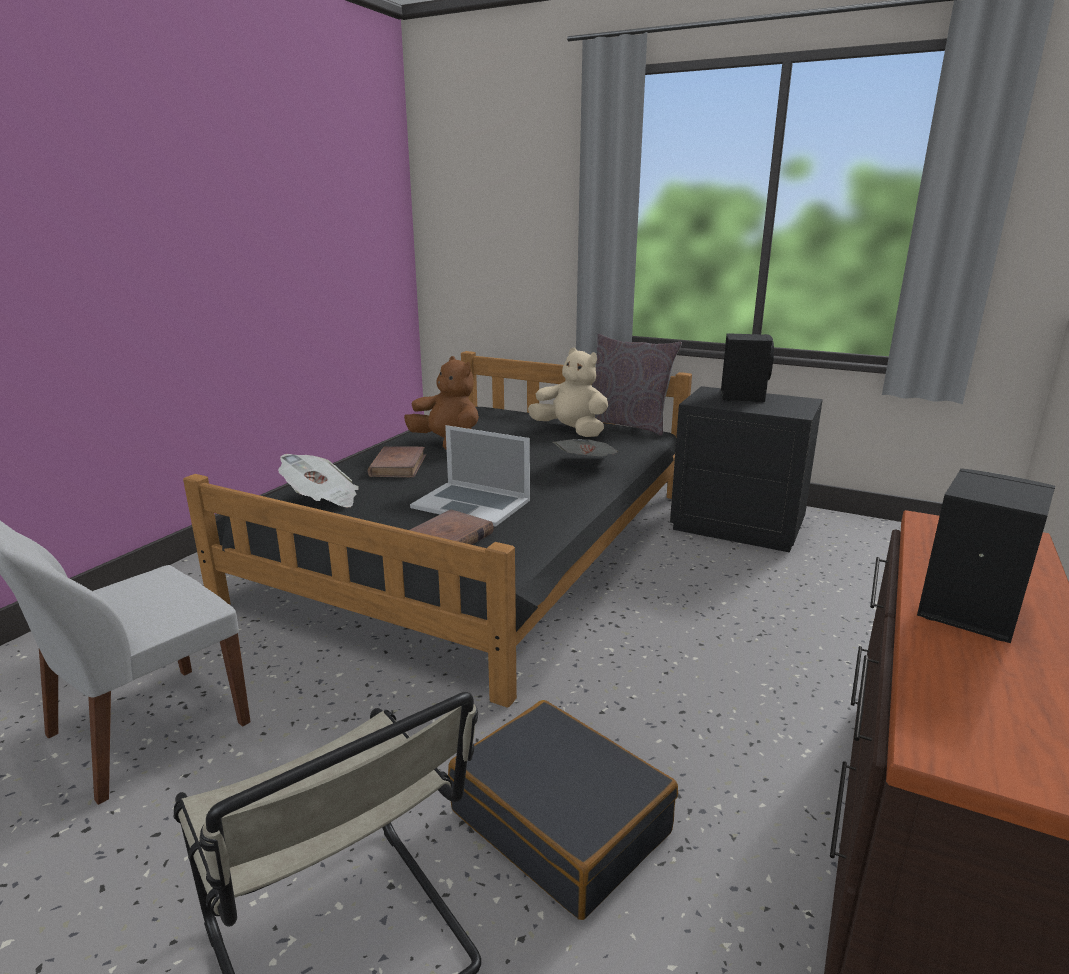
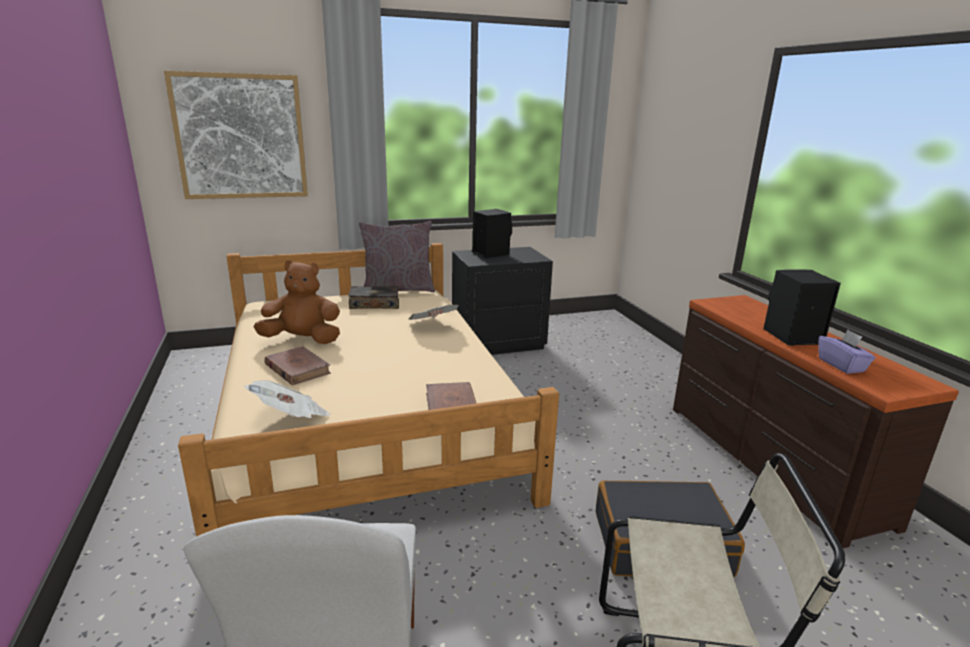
camera: 45 degrees left, 0 degrees up
(471, 504) = (415, 377): laptop -> none
(482, 544) = (364, 414): black bed -> beige bed
(500, 229) = (241, 137): none -> picture
(571, 431) = (374, 304): beige plush toy -> book
(953, 681) = (841, 365): none -> purple tissue box

